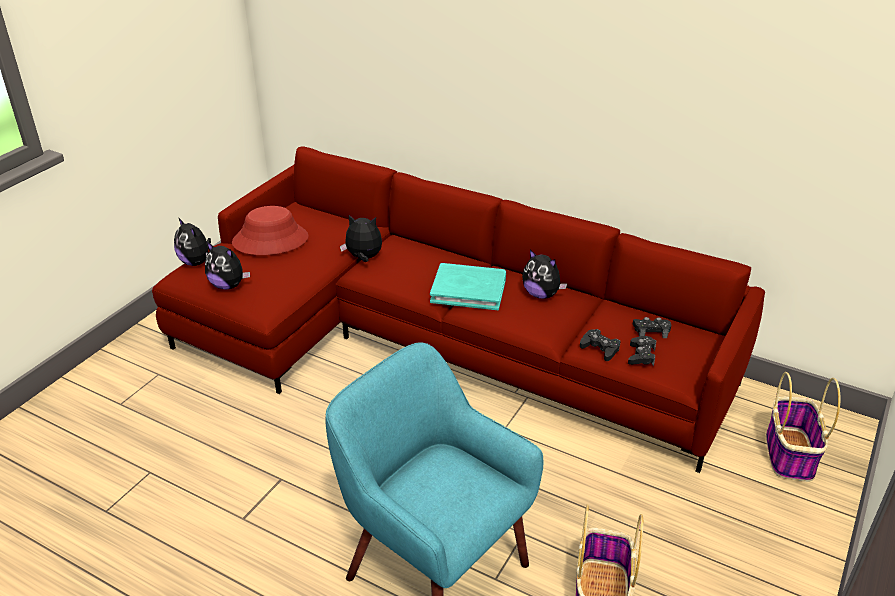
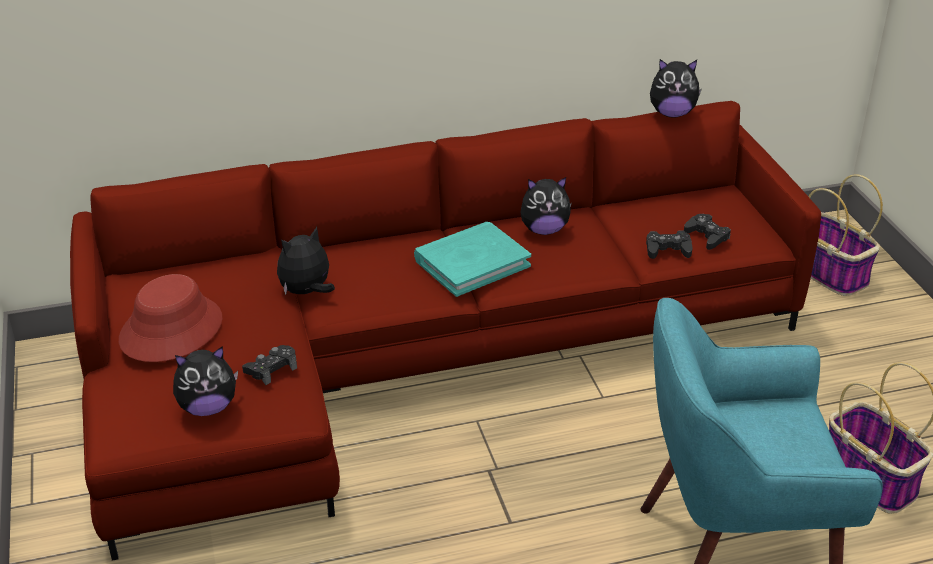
camera: 45 degrees left, 0 degrees up
(197, 262) = (113, 407): plush toy -> plush toy (672, 113)
(651, 330) = (681, 211): black game controller -> black game controller (271, 369)

